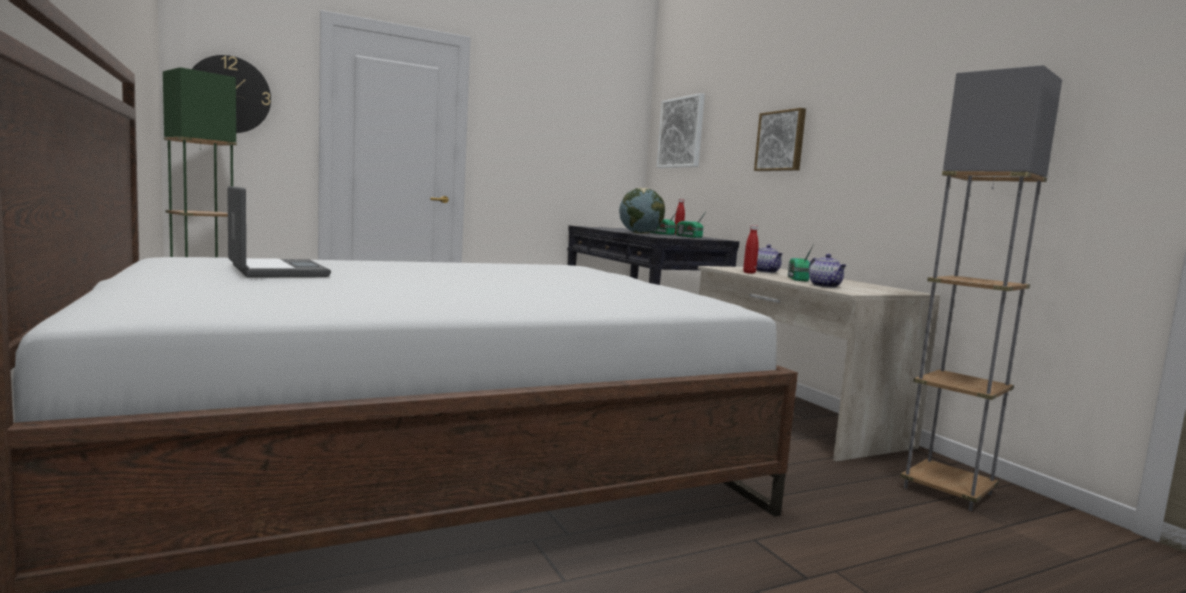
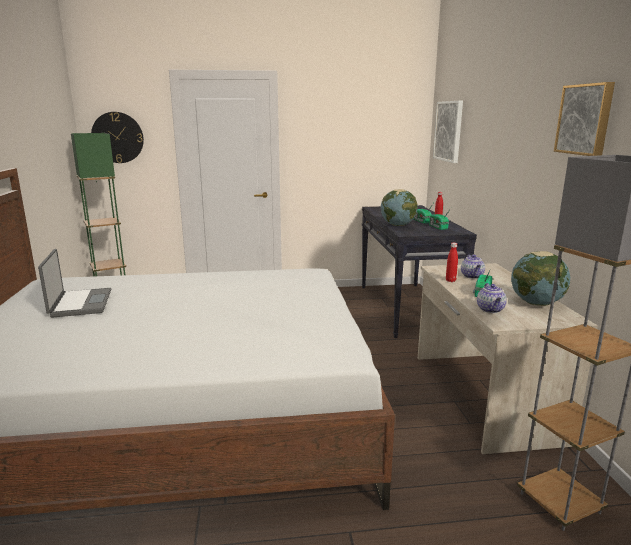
camera: 20 degrees right, 10 degrees up
(781, 141) = (507, 154): picture -> picture (585, 119)
(861, 284) = (536, 303): none -> globe

